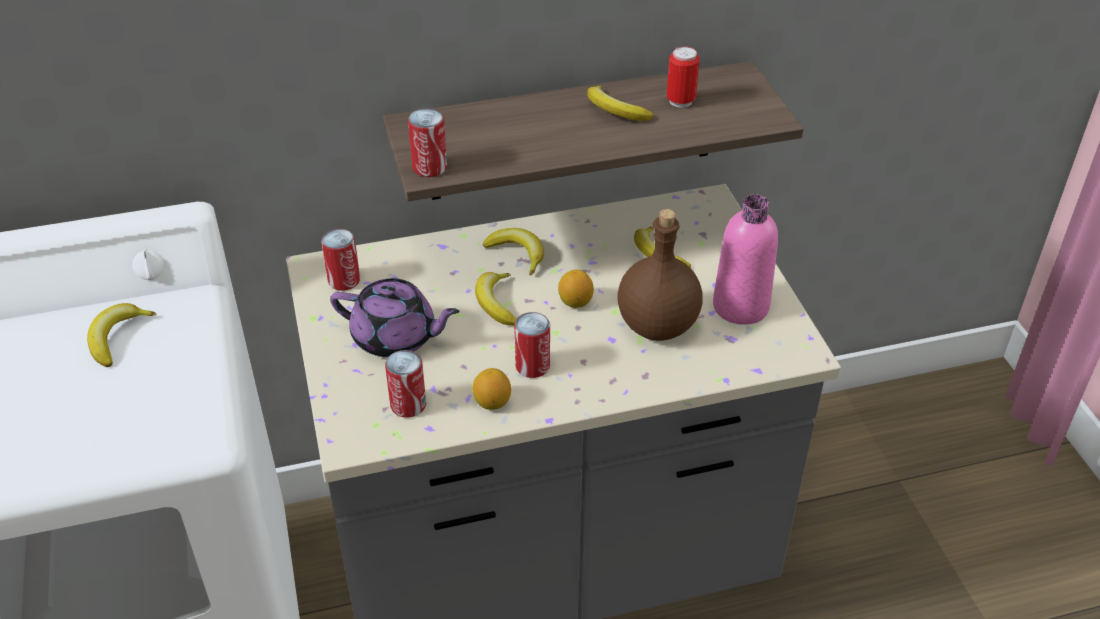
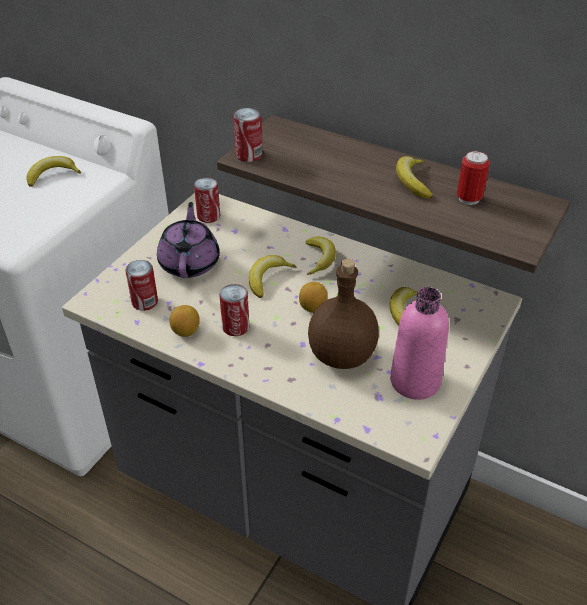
camera: 45 degrees right, 0 degrees up
(396, 337) = (190, 262): purple teapot -> purple teapot turned 150 degrees counterclockwise

